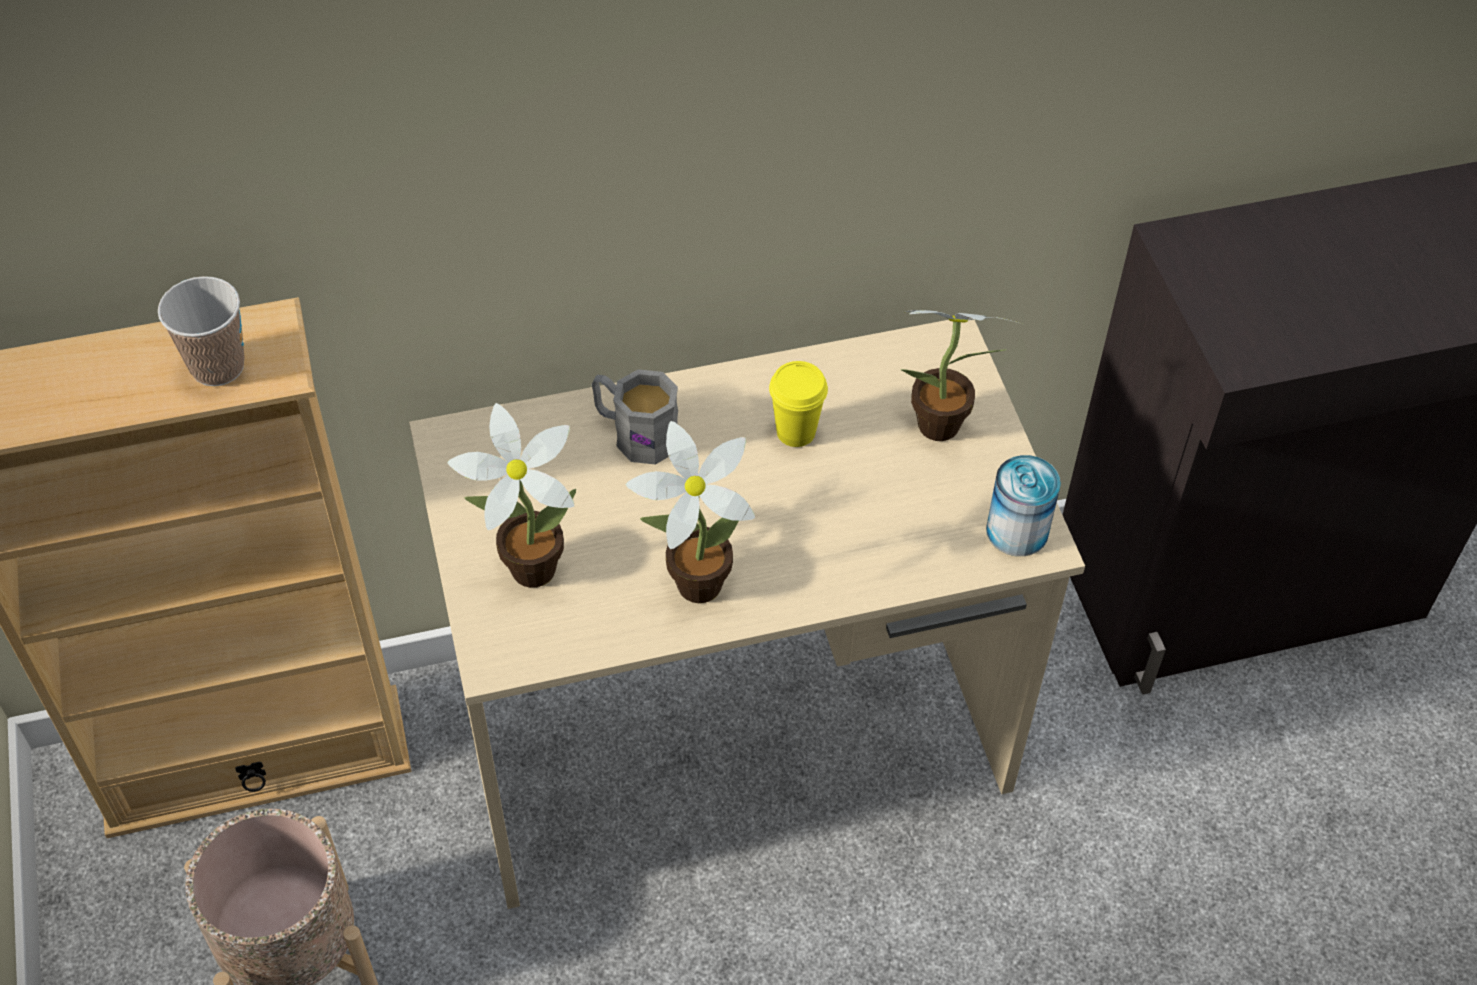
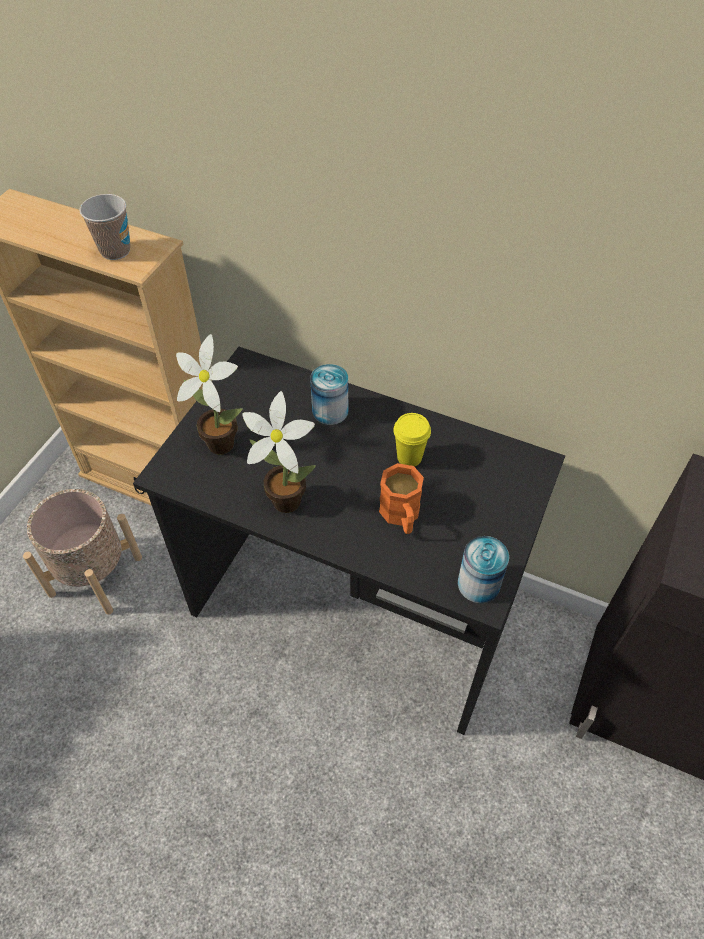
camera: 40 degrees right, 0 degrees up
(635, 434) = (330, 411): grey mug -> can
(735, 738) = (353, 610): beige desk -> black desk
(857, 510) = (401, 516): none -> orange mug
(946, 427) = (492, 504): potted plant -> none

